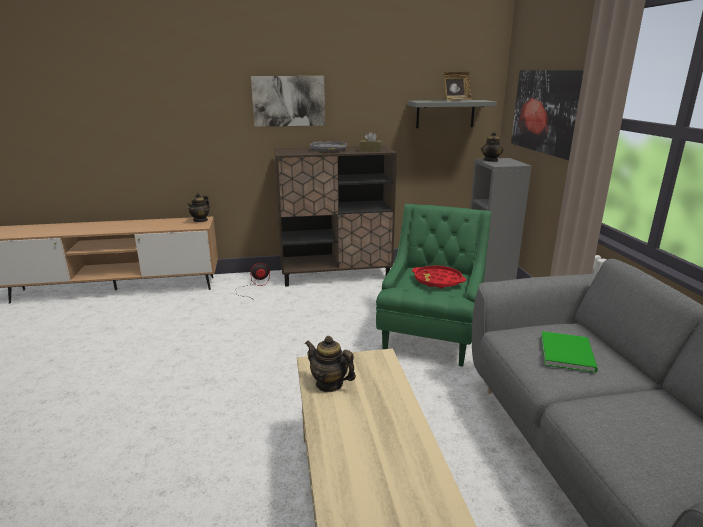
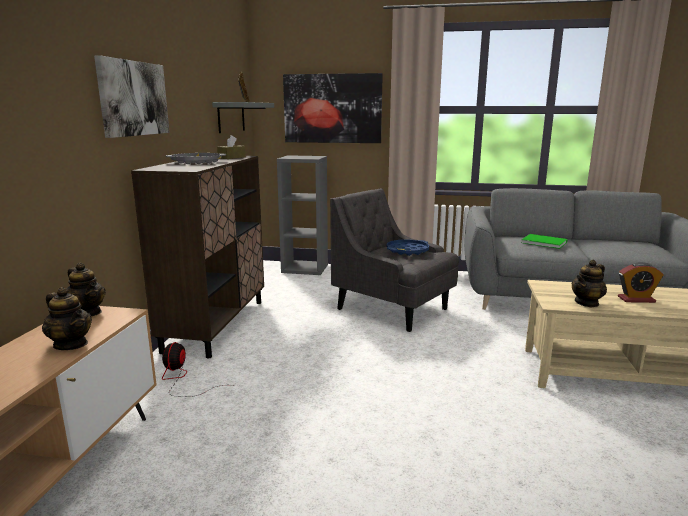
camera: 70 degrees left, 5 degrees down
(364, 423) = (636, 299): none -> alarm clock
(431, 336) = (393, 309): green armchair -> grey armchair
(438, 281) = (407, 251): red tray -> blue tray
(491, 160) = (293, 157): teapot -> teapot (71, 344)

